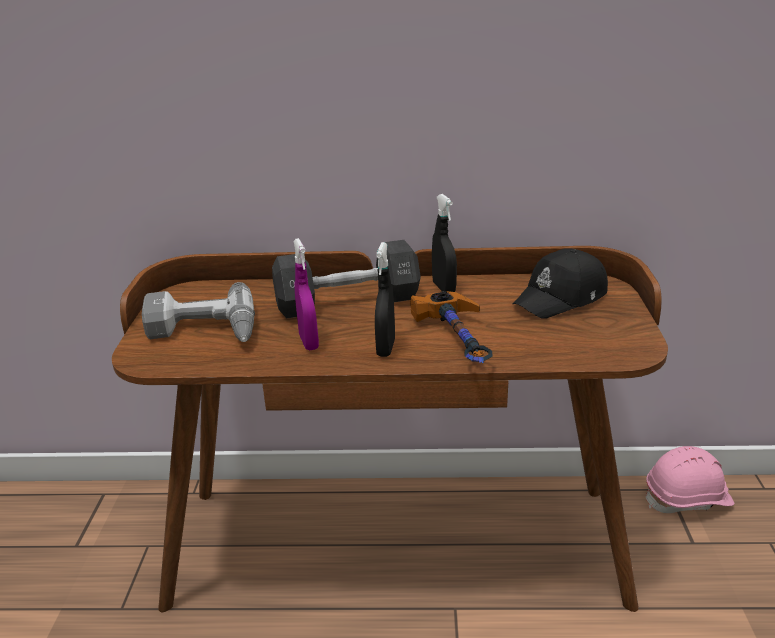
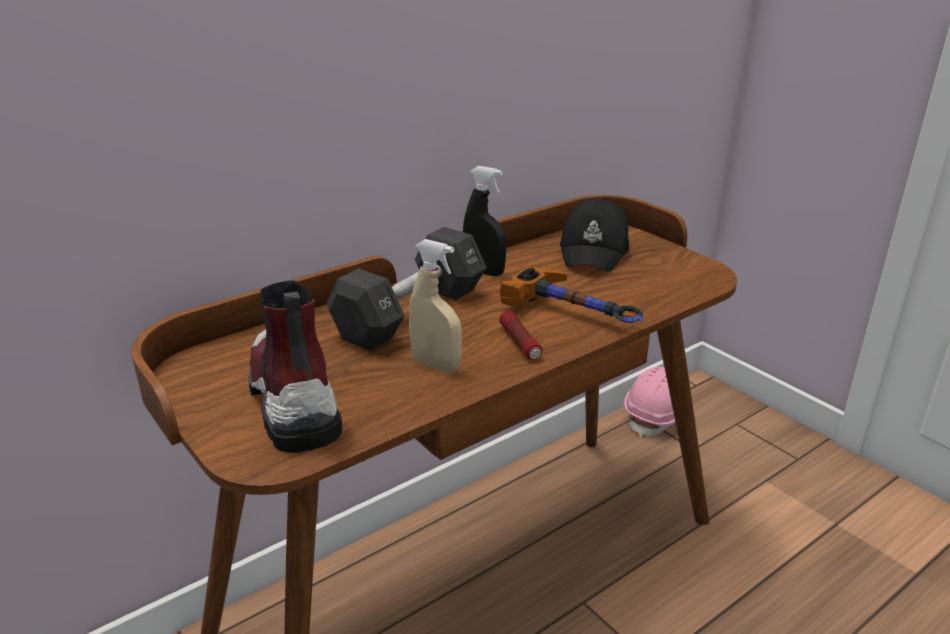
camera: 40 degrees left, 0 degrees up
(202, 331) = (293, 400): power drill -> boot
(309, 342) = (436, 365): purple spray bottle -> beige spray bottle
(386, 348) = (520, 343): black spray bottle -> flashlight

